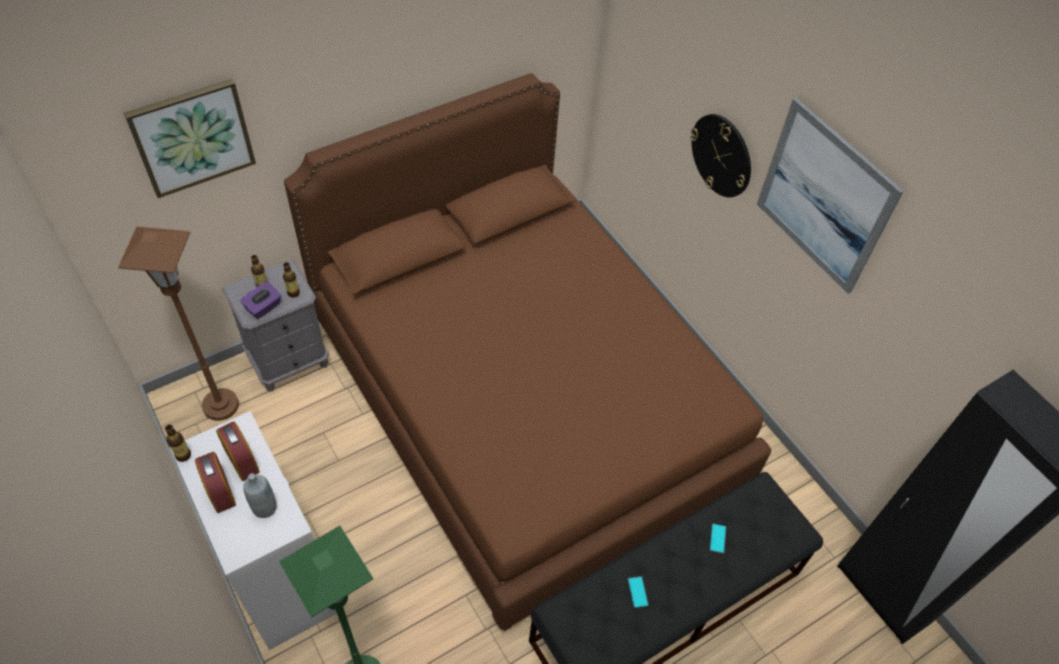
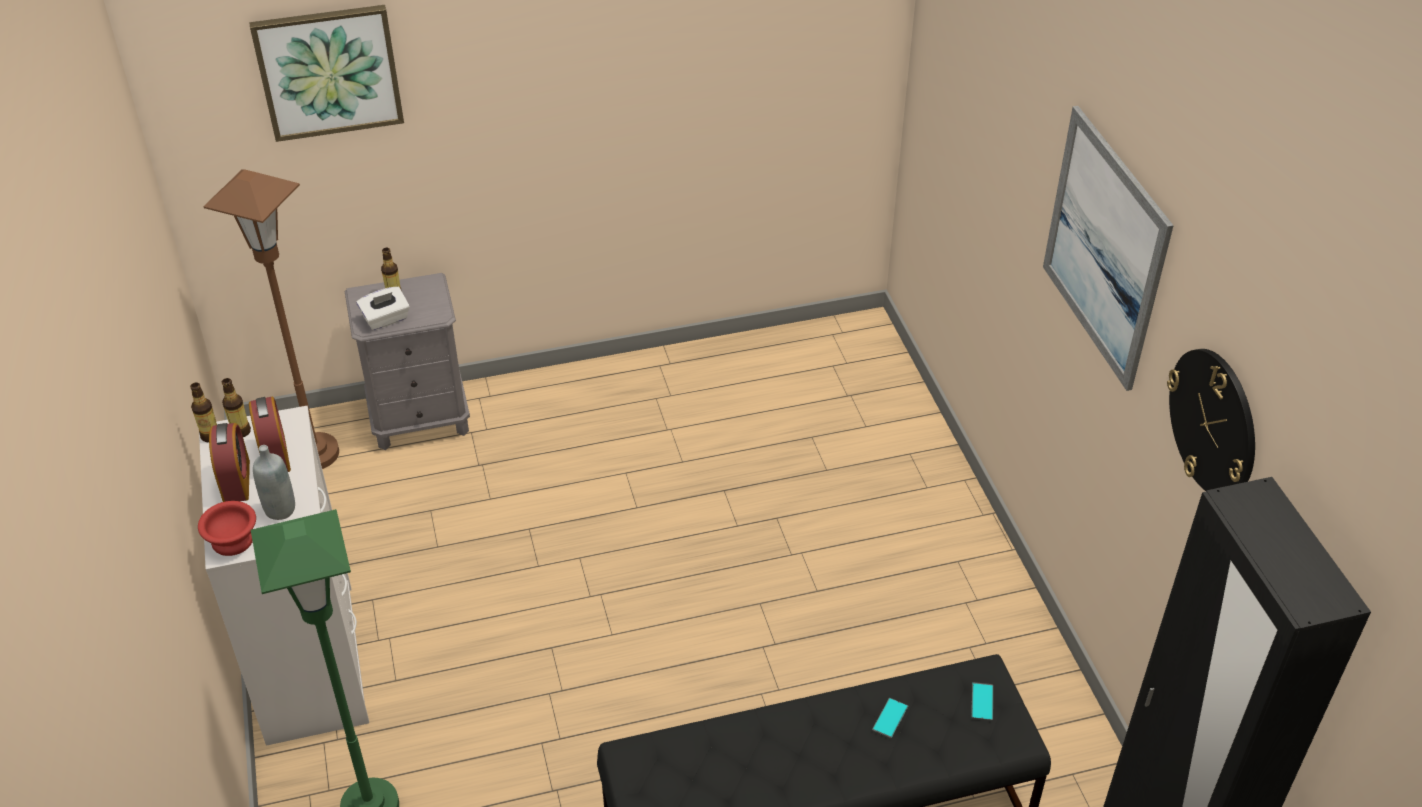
camera: 20 degrees right, 10 degrees down
(236, 544) = (231, 540): none -> red bowl
(264, 307) = (386, 319): purple tissue box -> white tissue box
(293, 293) = (428, 310): bottle -> bottle (241, 431)
(523, 403) = (710, 529): brown bed -> none
(637, 592) = (748, 756): phone -> phone (982, 702)
(721, 155) = (1013, 200): wall clock -> wall clock (1213, 422)

